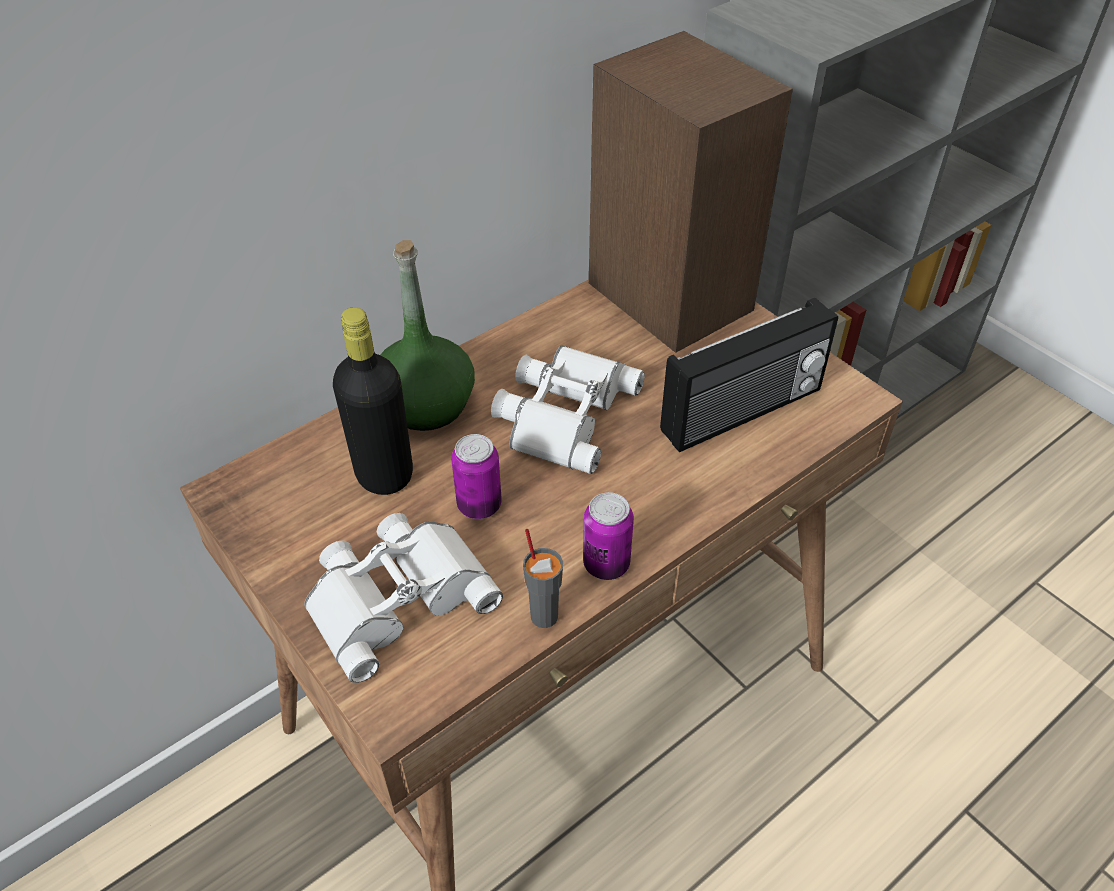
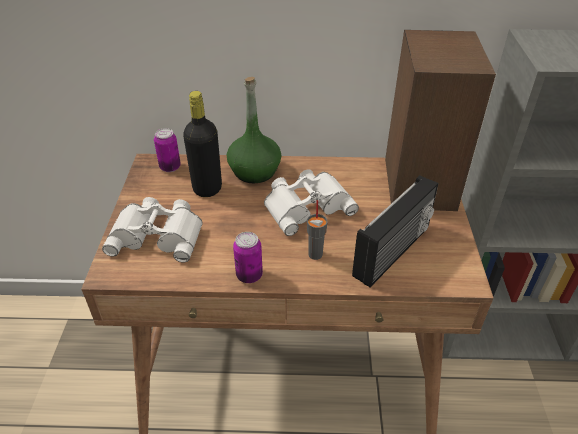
camera: 40 degrees right, 5 degrees down
(479, 505) = (228, 221): can -> can (170, 167)
(544, 615) = (200, 278): grey cup -> grey cup (315, 254)
(743, 412) = (393, 252): radio -> radio turned 60 degrees counterclockwise

